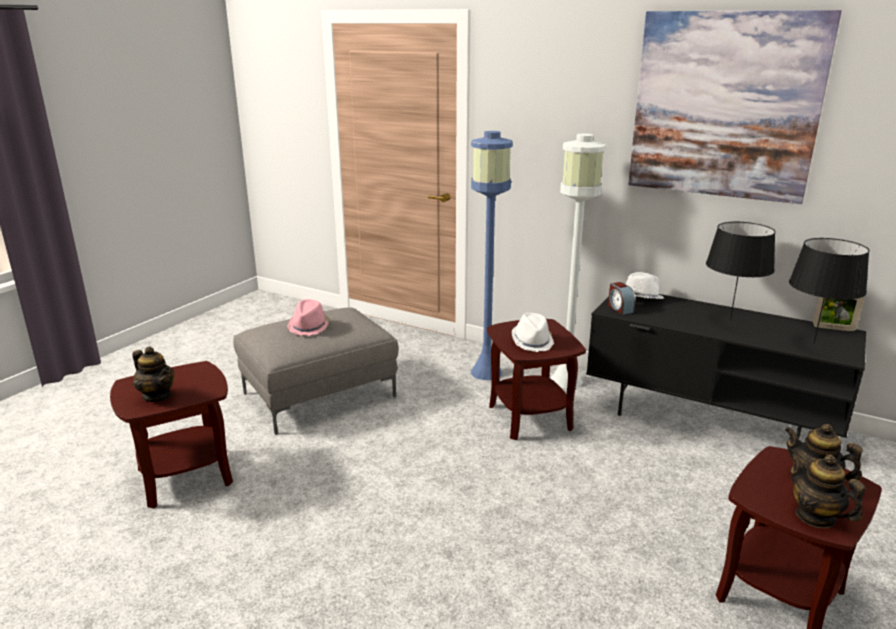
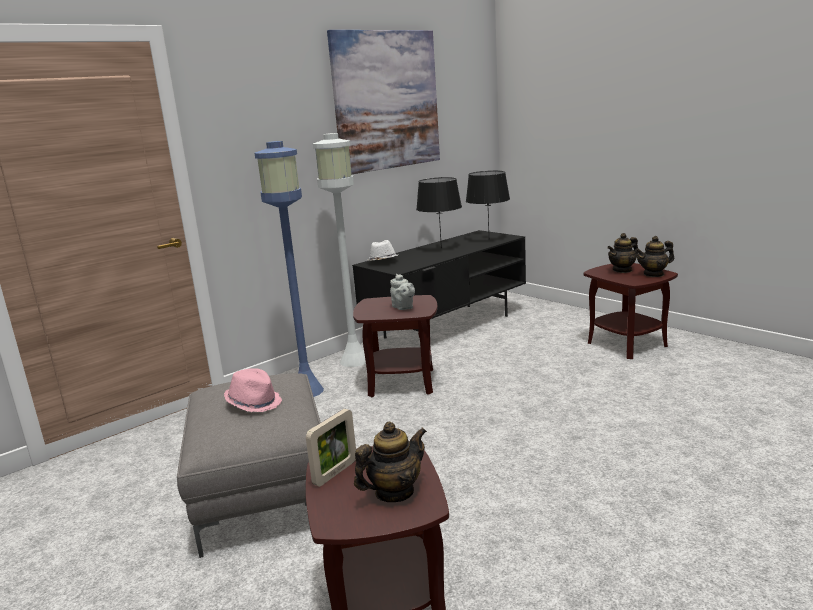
camera: 70 degrees left, 5 degrees down
(532, 342) = (403, 307): white hat -> grey teapot
(620, 308) = (396, 267): alarm clock -> none
(833, 328) = (471, 233): picture frame -> picture frame (335, 472)

